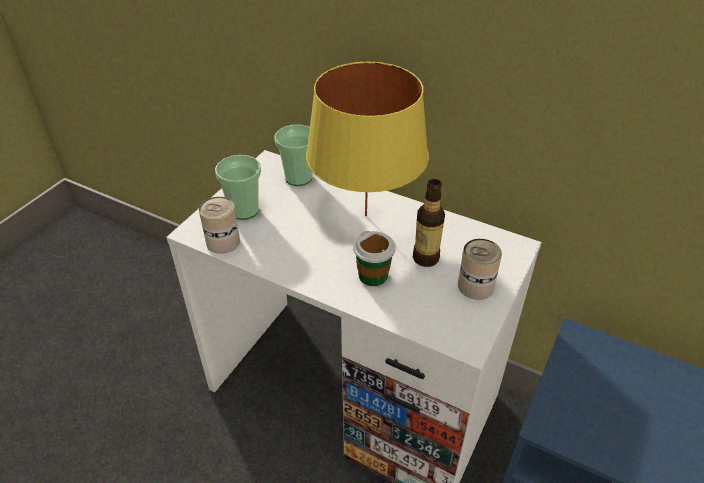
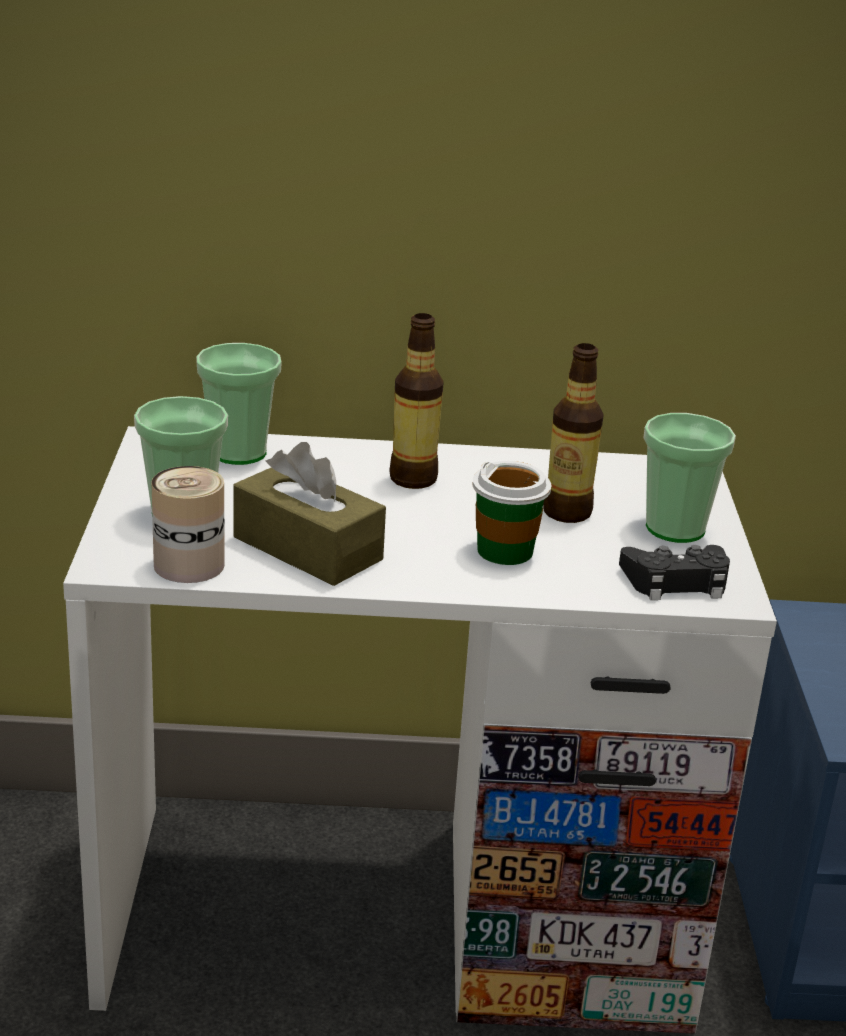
camera: 30 degrees left, 15 degrees down
(281, 246) = (307, 548): none -> brown tissue box
(366, 215) = (413, 479): yellow table lamp -> bottle
(446, 324) = (676, 582): none -> black game controller
(475, 286) = (675, 528): can -> cup

